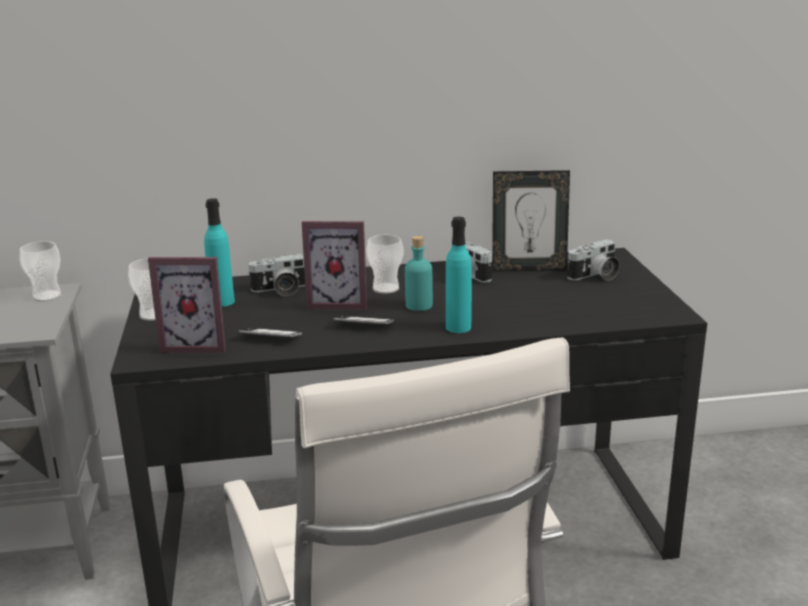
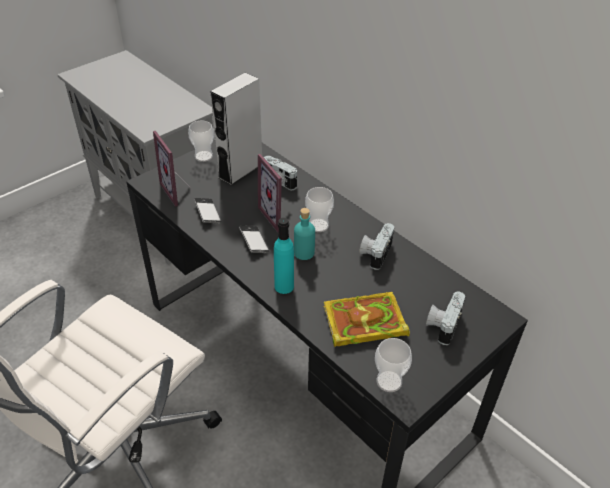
camera: 55 degrees right, 20 degrees up
(47, 296) = (190, 111): cup -> cup (389, 381)
(222, 302) = (240, 170): turquoise bottle -> grey speaker
(528, 269) = (421, 280): picture frame -> none
(557, 306) = (362, 323): none -> book
(595, 276) = (442, 324): camera -> camera turned 90 degrees clockwise

